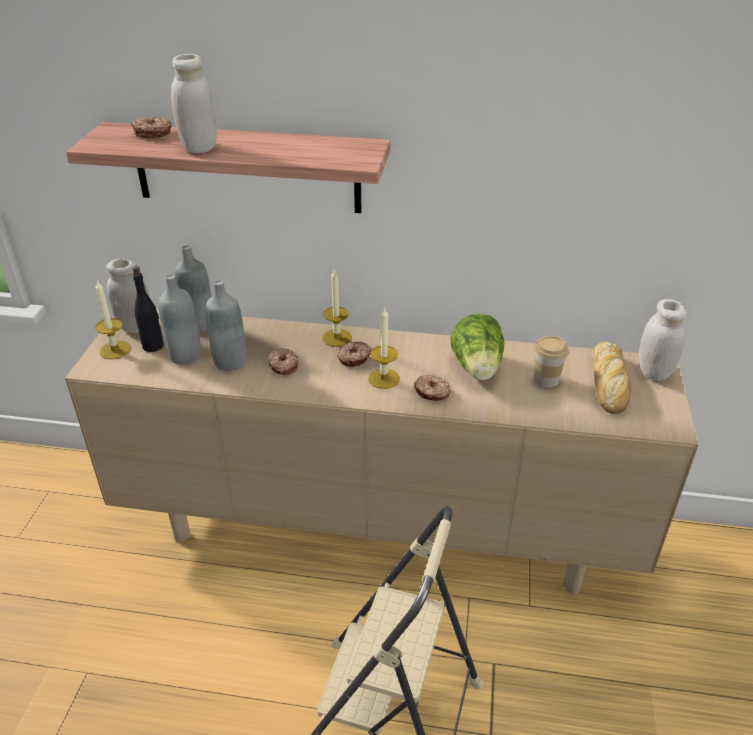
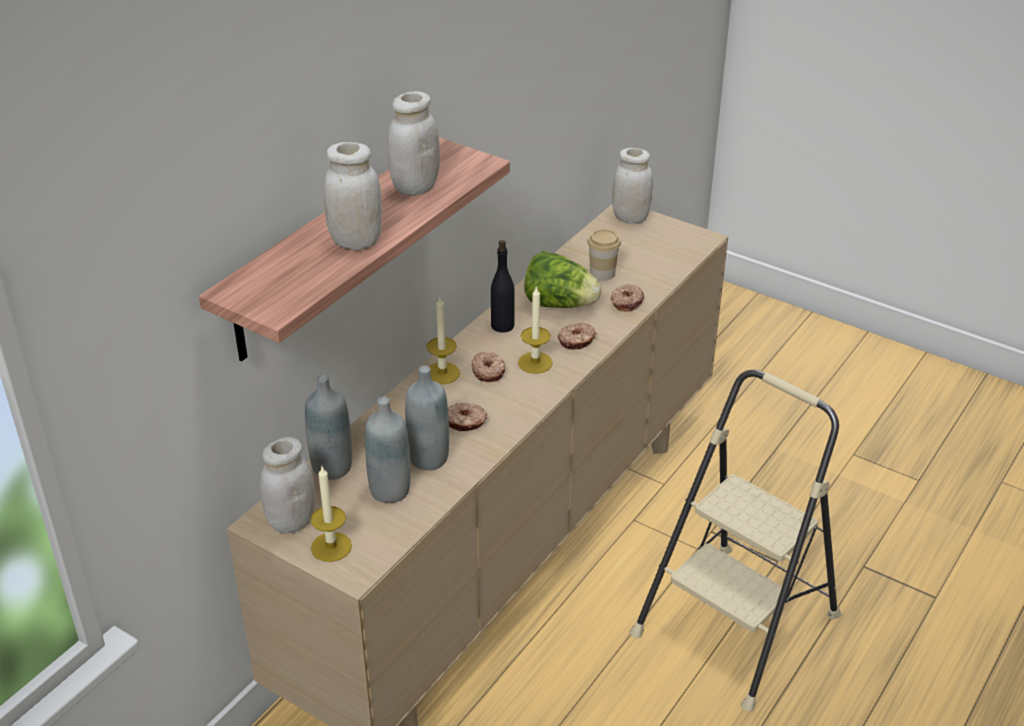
camera: 65 degrees left, 0 degrees up
(152, 133) = (279, 264): donut -> donut (626, 302)
(153, 346) = (348, 513): black bottle -> black bottle (502, 325)
(297, 148) = (415, 187): none -> white jar
(609, 383) = (630, 245): bread -> none

